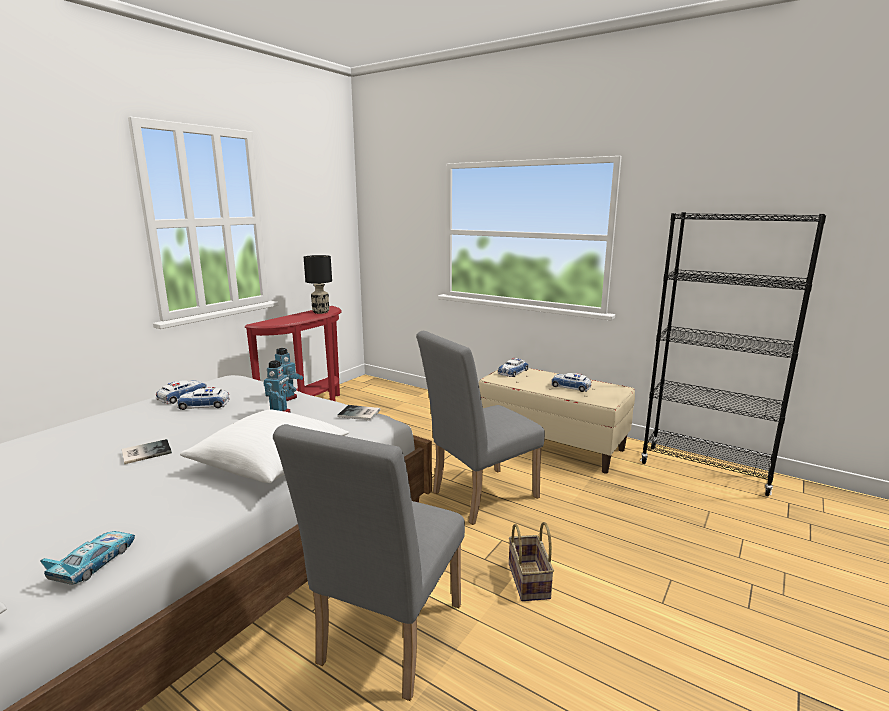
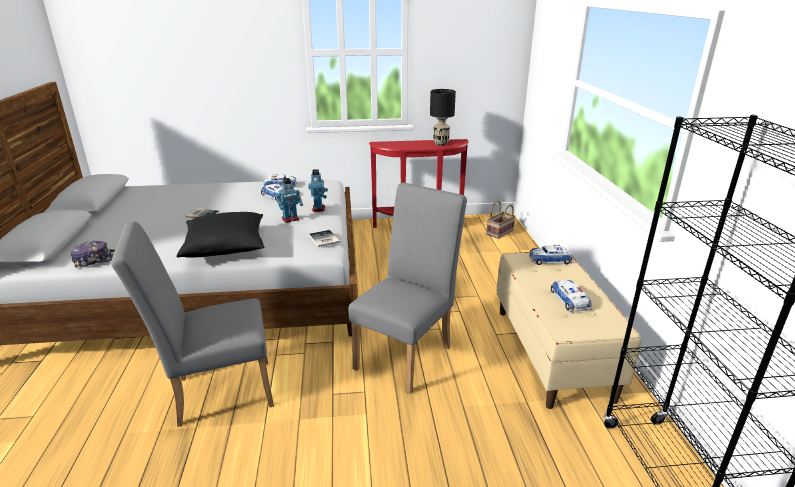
camera: 50 degrees right, 10 degrees up
(94, 563) = (97, 259): toy car -> cap
(270, 462) = (225, 247): white pillow -> black pillow
(478, 496) = (407, 353): grey chair -> grey chair turned 105 degrees clockwise
(530, 581) = (328, 428): basket -> basket (499, 232)

